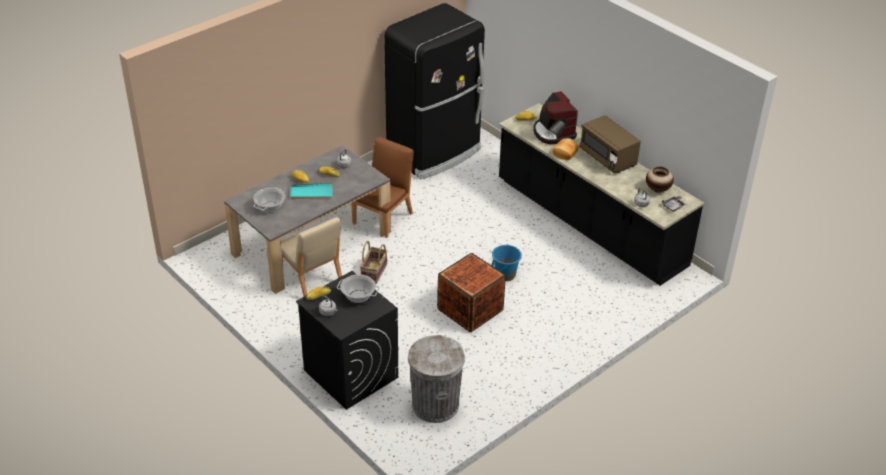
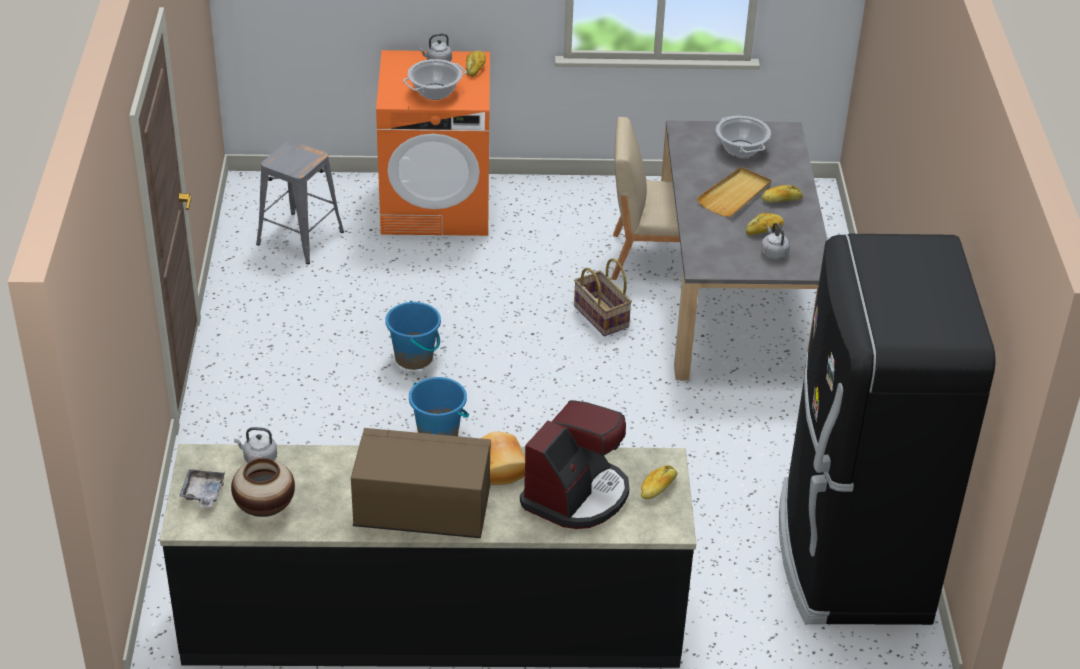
camera: 130 degrees right, 0 degrees up
(311, 193) = (735, 195): turquoise tray -> beige tray
(350, 373) = (436, 205): black washing machine -> orange washing machine
(383, 218) = (719, 391): brown chair -> none
(435, 405) = (299, 237): grey trash can -> grey stool
(470, 309) = (414, 358): crate -> blue bucket
(553, 133) = (576, 495): coffee machine -> coffee machine turned 105 degrees clockwise

